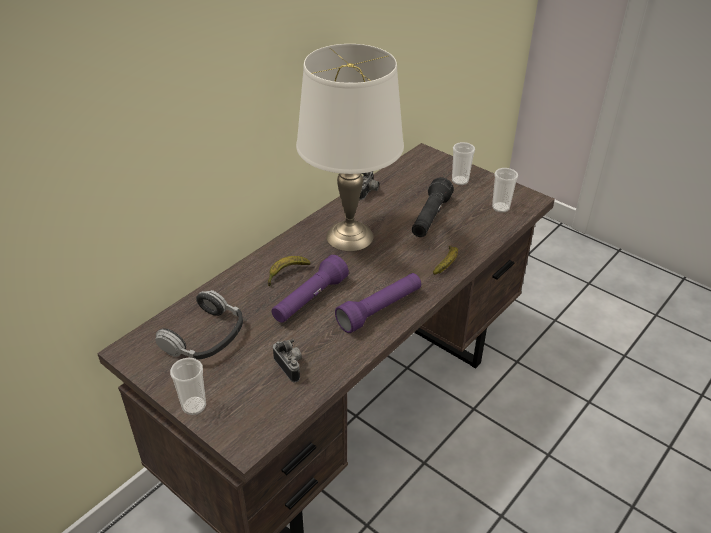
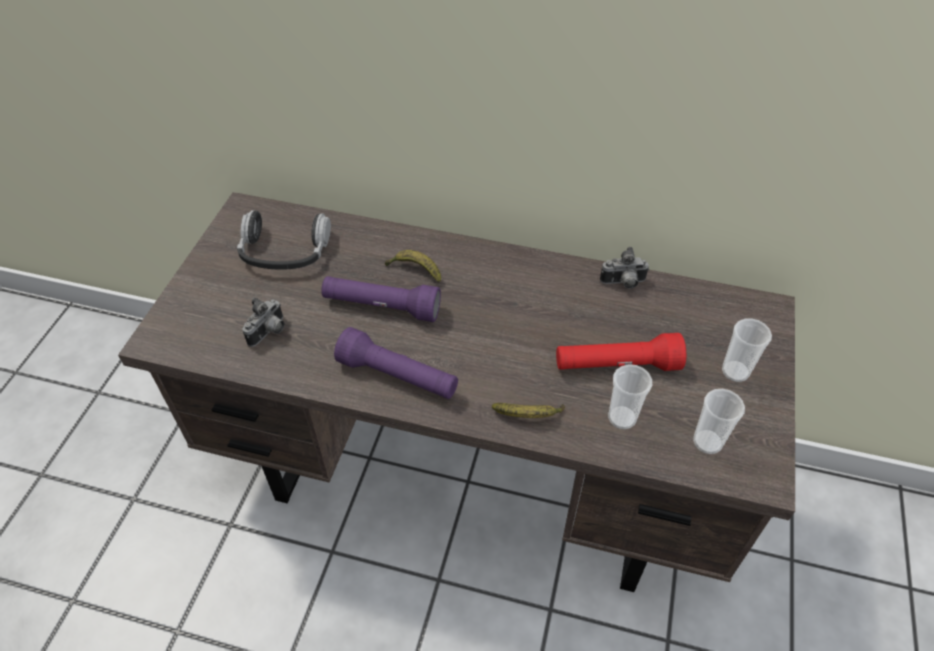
camera: 65 degrees right, 10 degrees up
(194, 406) = (189, 283): cup -> cup (622, 418)
(350, 236) = (520, 299): white table lamp -> none
(430, 218) = (616, 365): black flashlight -> red flashlight

